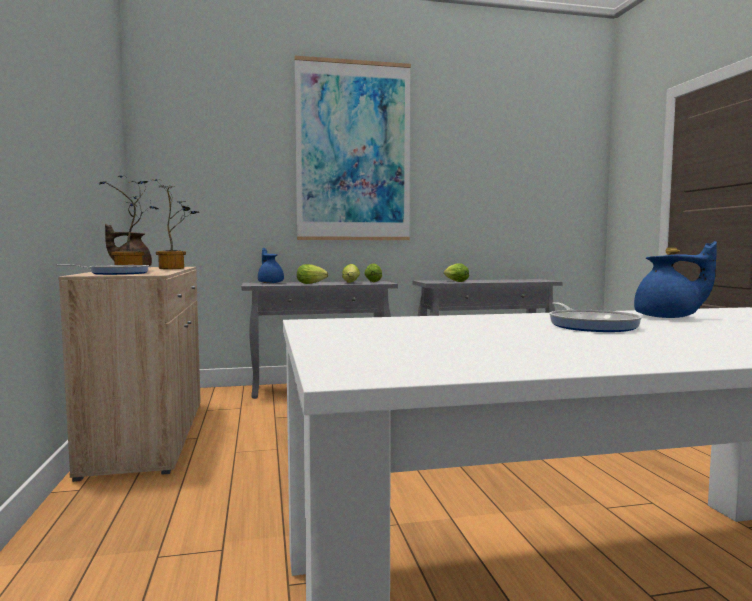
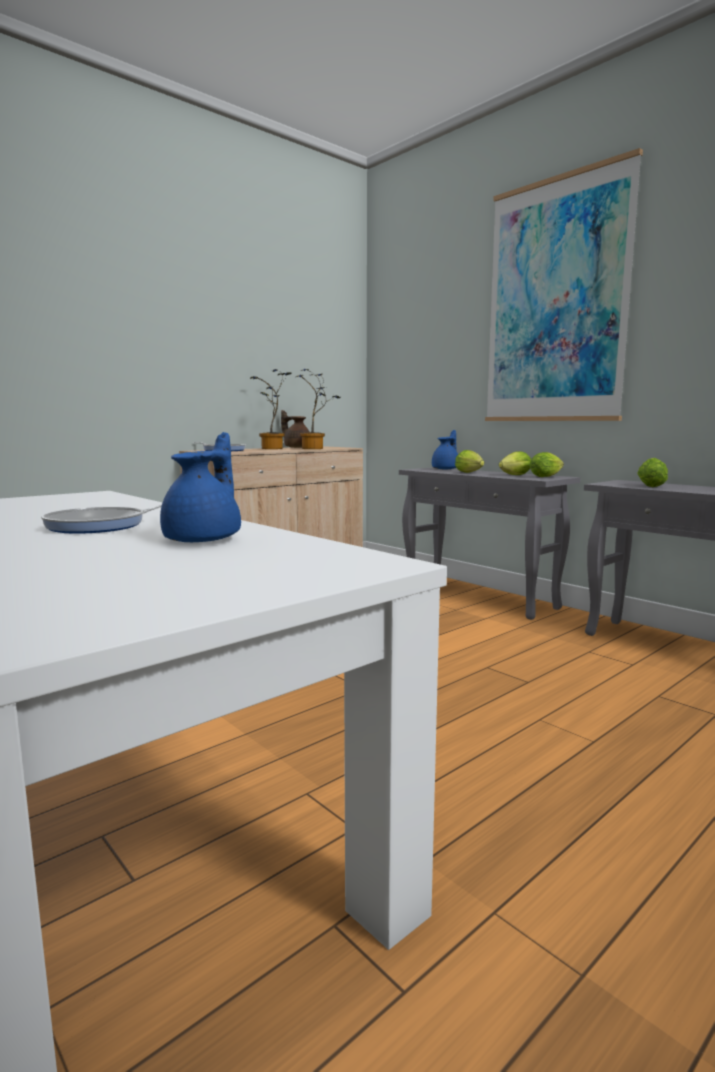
camera: 60 degrees right, 5 degrees up
(668, 317) = (205, 539): blue teapot -> blue teapot turned 150 degrees counterclockwise

